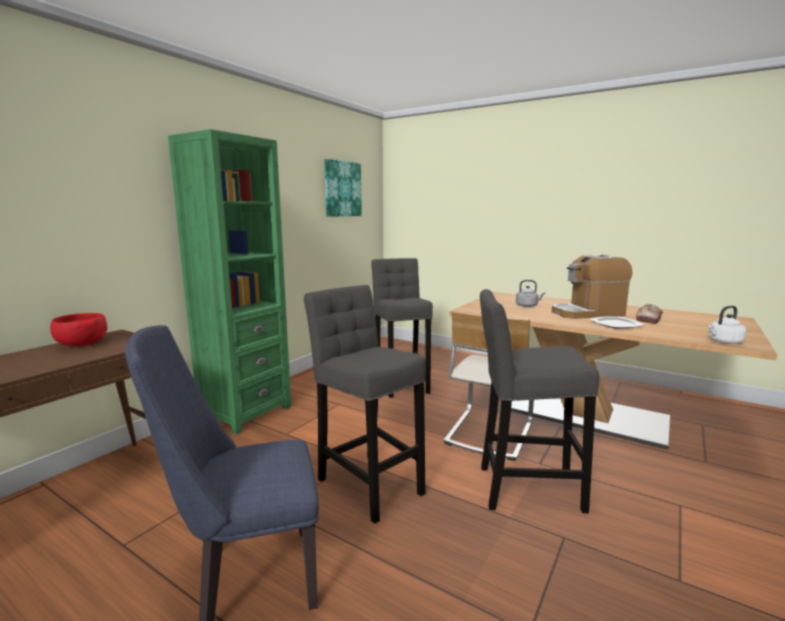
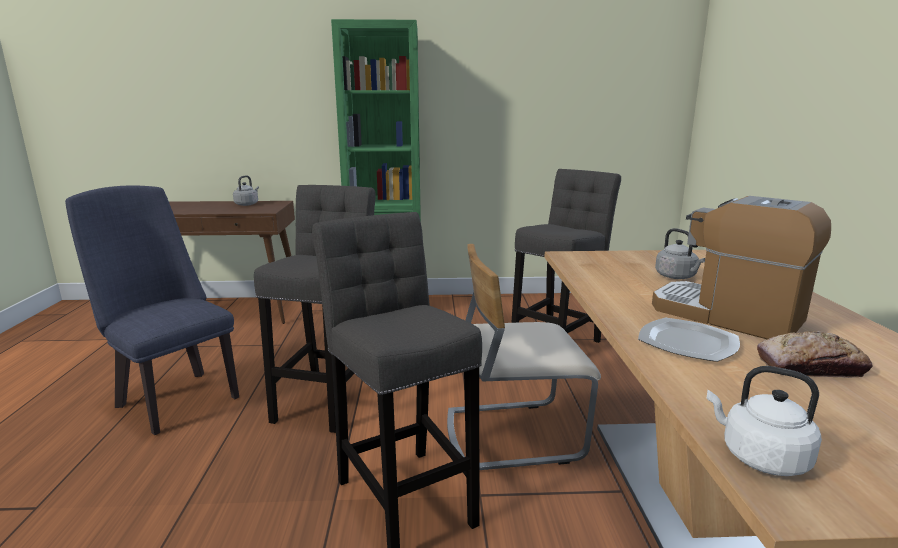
camera: 55 degrees right, 5 degrees up
(81, 344) = (247, 204): red bowl -> grey kettle
(342, 189) = (599, 70): picture -> none

